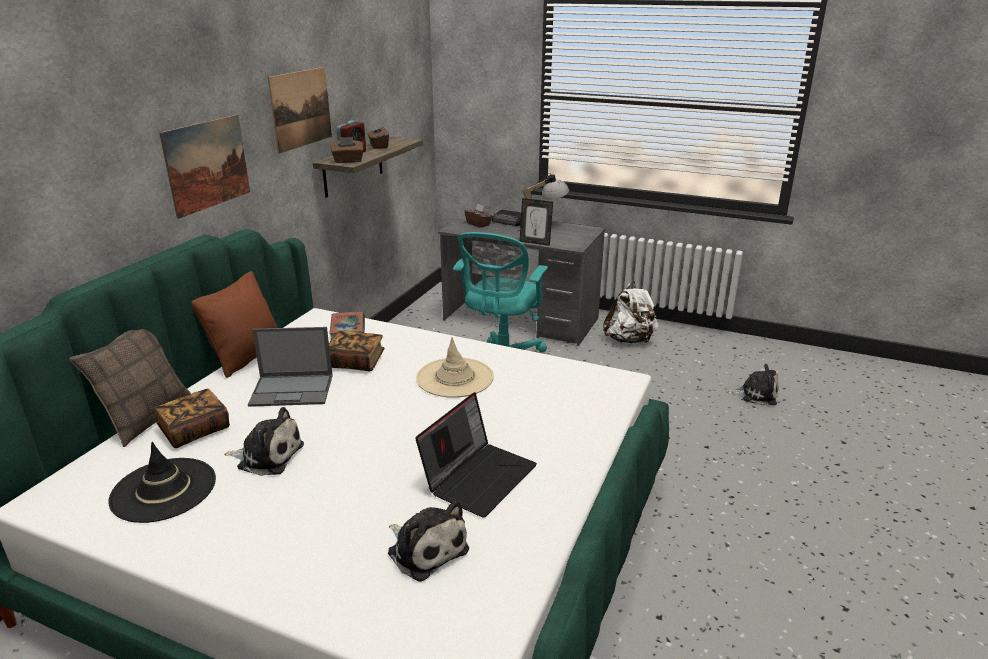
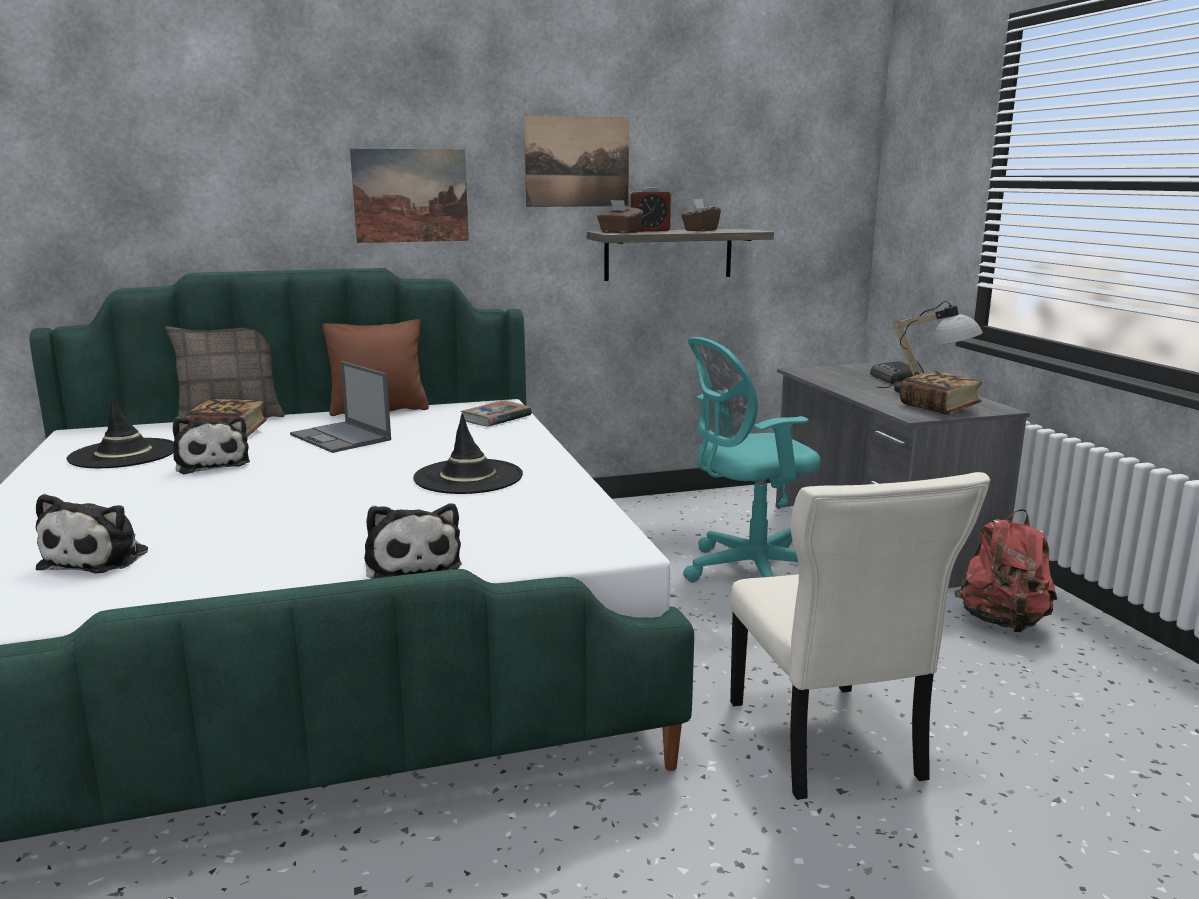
camera: 50 degrees right, 10 degrees down
(355, 362) = (433, 438): book -> book (939, 408)
(455, 378) = (468, 477): beige hat -> black hat
(478, 224) = (846, 373): brown tissue box -> none
(479, 476) = (266, 541): laptop -> none
(535, 242) = (867, 400): picture frame -> none
(629, 340) = (1002, 622): white backpack -> red backpack
(672, 431) = (826, 744): none -> beige chair
(756, 394) = (1101, 789): plush toy -> plush toy (411, 564)

